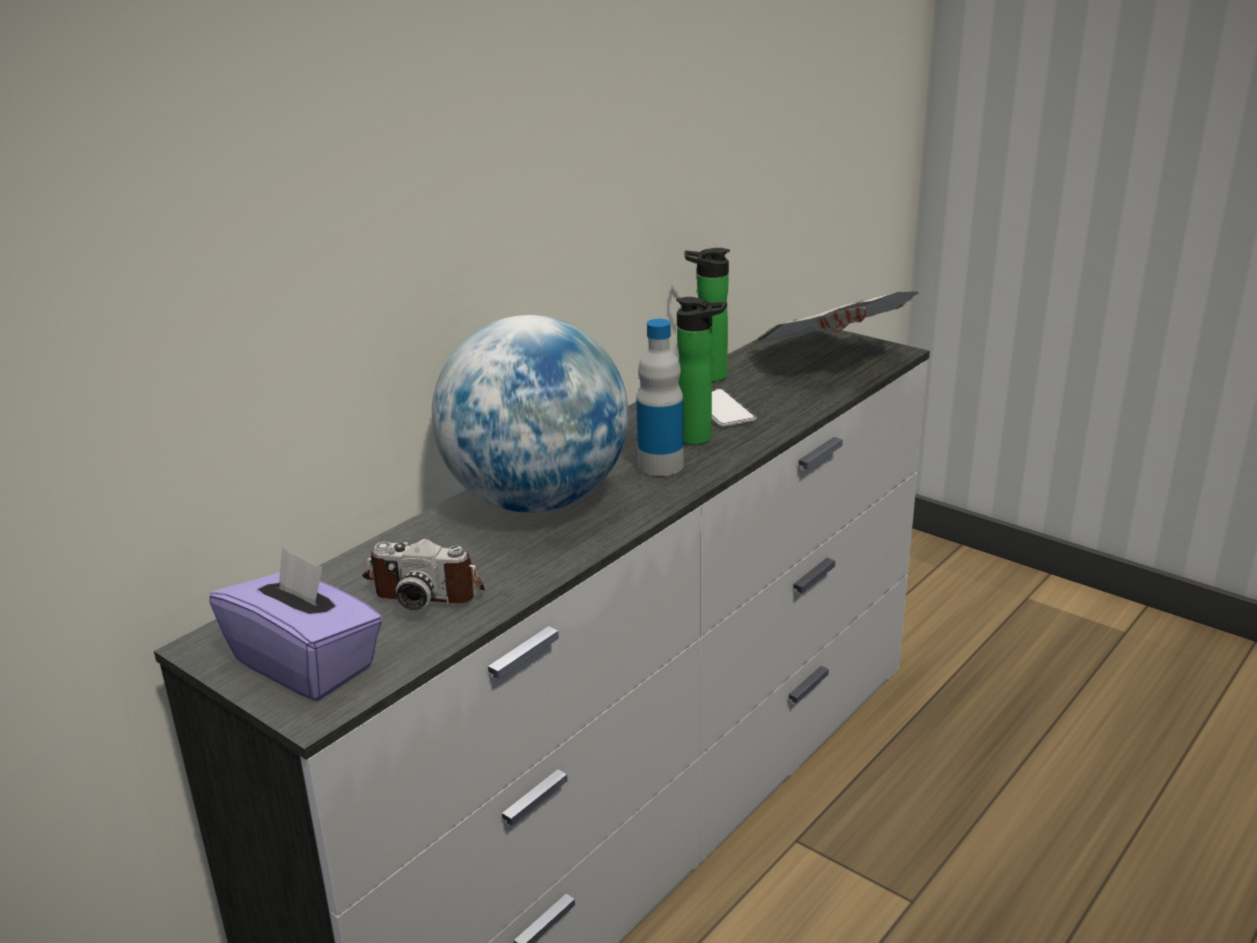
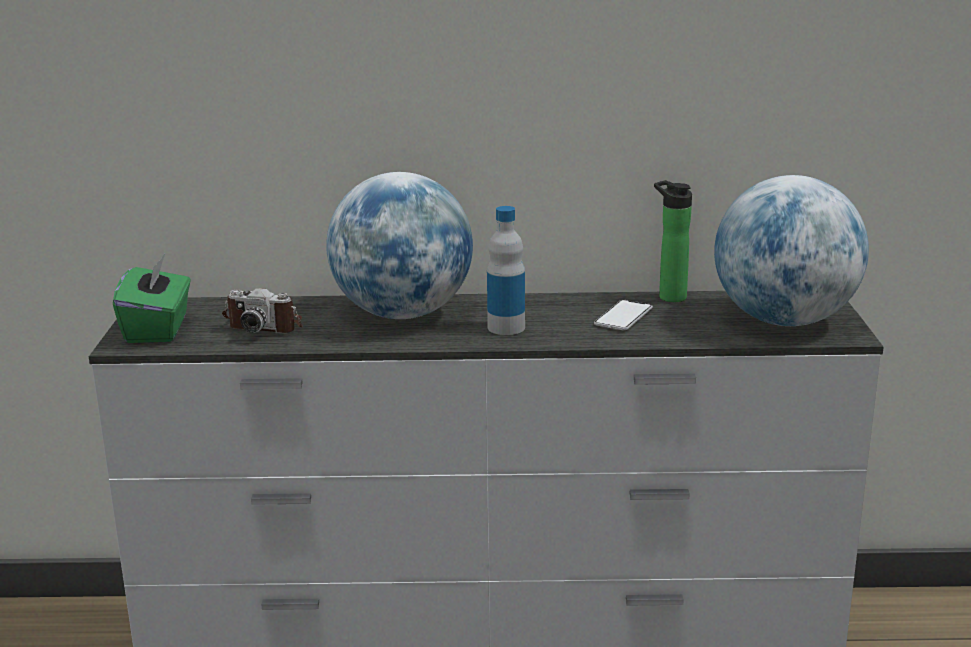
camera: 50 degrees right, 5 degrees down
(306, 664) = (158, 329): purple tissue box -> green tissue box
(428, 587) = (266, 325): camera -> camera turned 45 degrees counterclockwise
(700, 439) = (565, 325): bottle -> none
(830, 359) = (784, 321): newspaper -> globe

